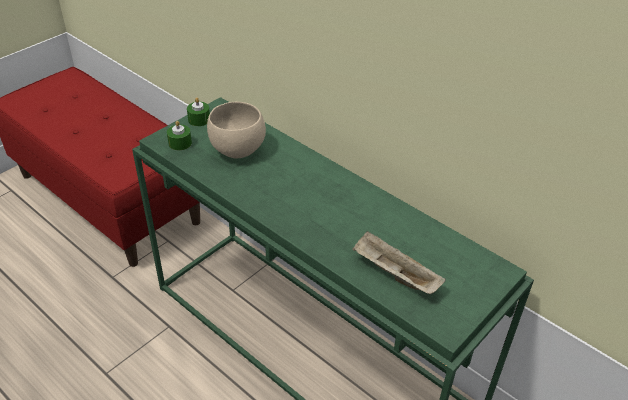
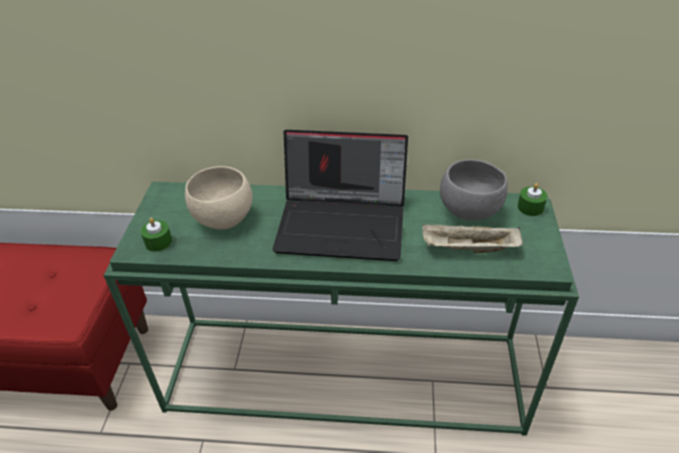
camera: 35 degrees left, 0 degrees up
(199, 119) = (153, 211): green candle -> green candle (530, 207)
(318, 199) = (343, 223): none -> laptop
(434, 246) = (470, 211): none -> grey bowl

